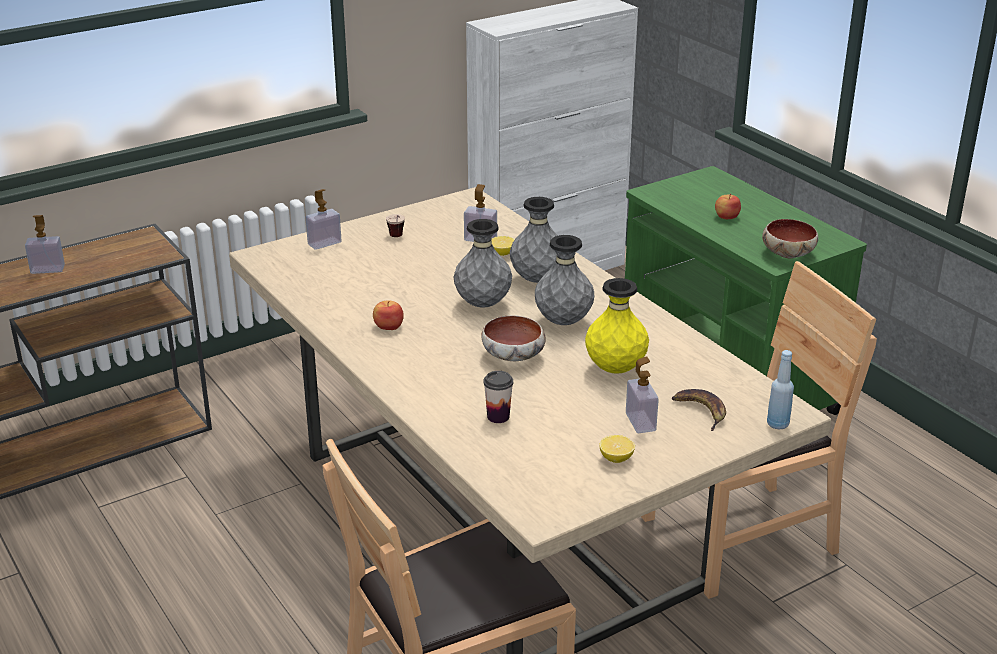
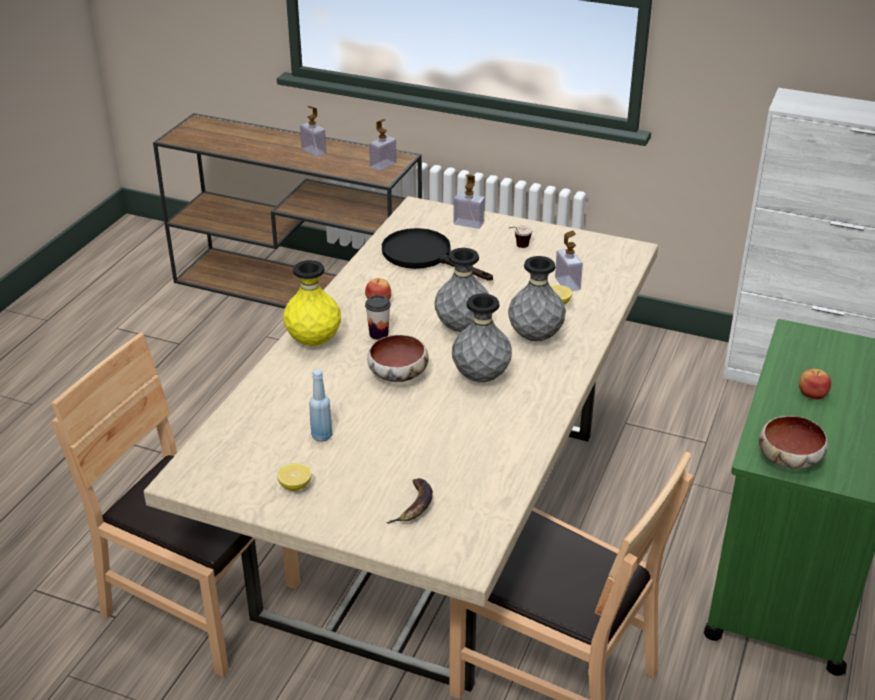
camera: 55 degrees right, 5 degrees up
(347, 280) = (425, 256): none -> black frying pan
(498, 417) = (301, 404): cup -> cup (378, 334)
(615, 369) = (433, 433): yellow vase -> yellow vase (313, 341)
(640, 422) = (363, 478): soap dispenser -> soap dispenser (383, 165)
(777, 424) = (437, 559): blue bottle -> blue bottle (321, 436)

